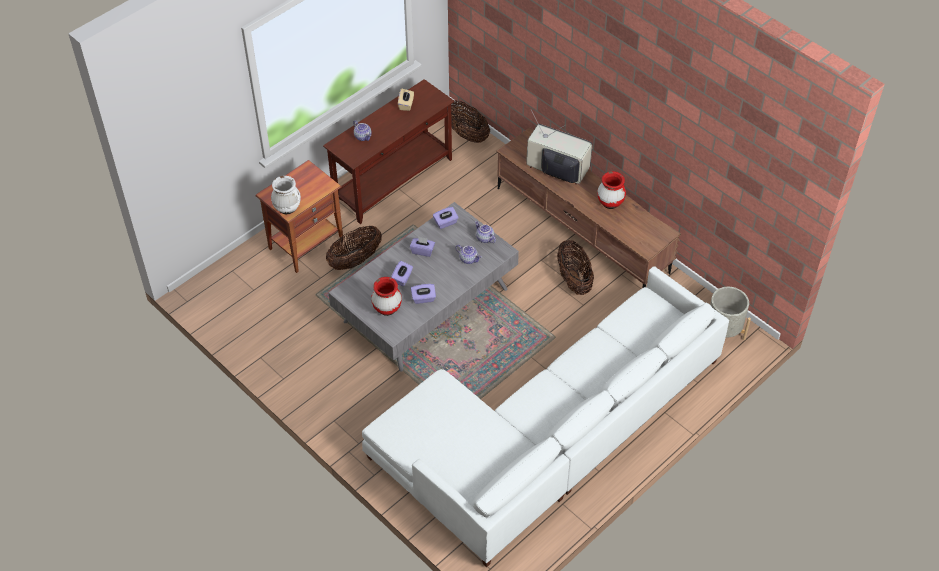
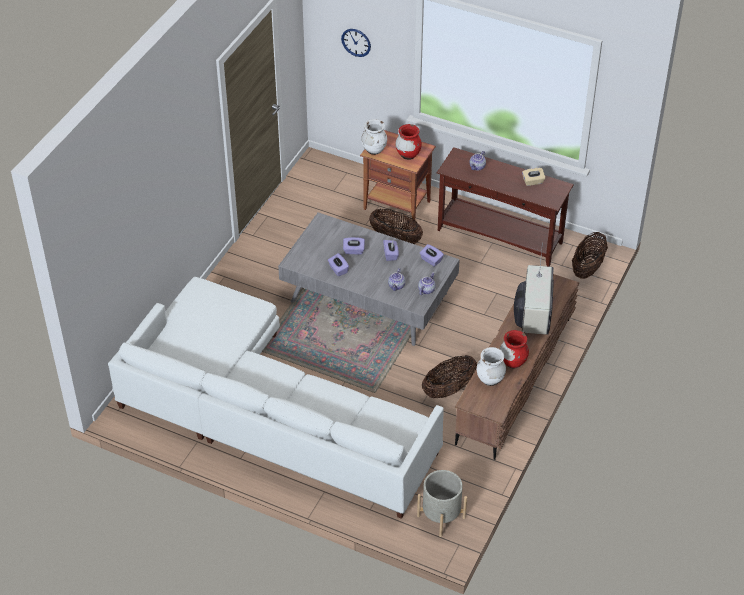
camera: 70 degrees right, 5 degrees down
(195, 137) = (356, 42): none -> wall clock
(387, 309) = (316, 251): red vase -> red vase (408, 155)
(625, 225) = (490, 380): none -> white vase

